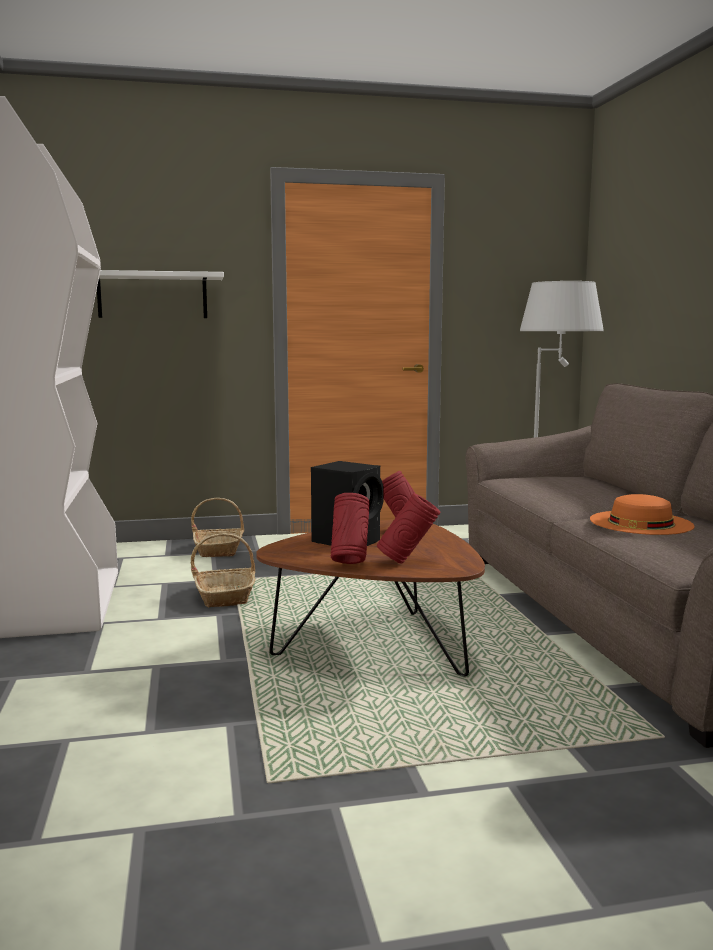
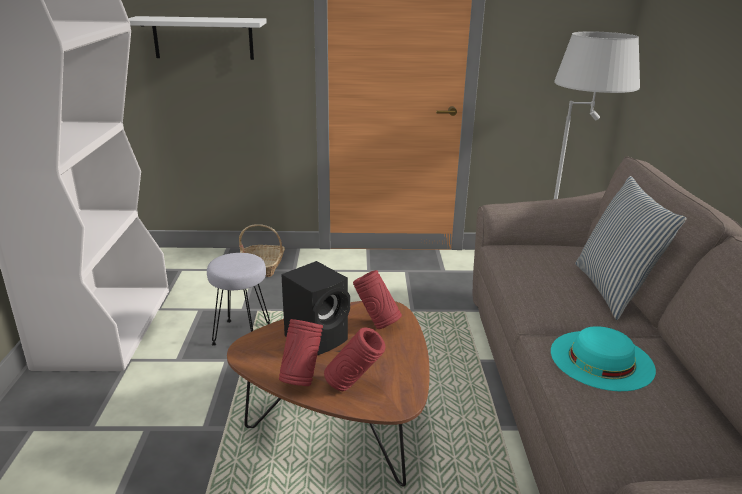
camera: 10 degrees right, 15 degrees up
(225, 596) = (242, 334): basket -> grey stool
(626, 493) = (613, 290): none -> pillow
(641, 522) = (601, 359): orange hat -> turquoise hat

